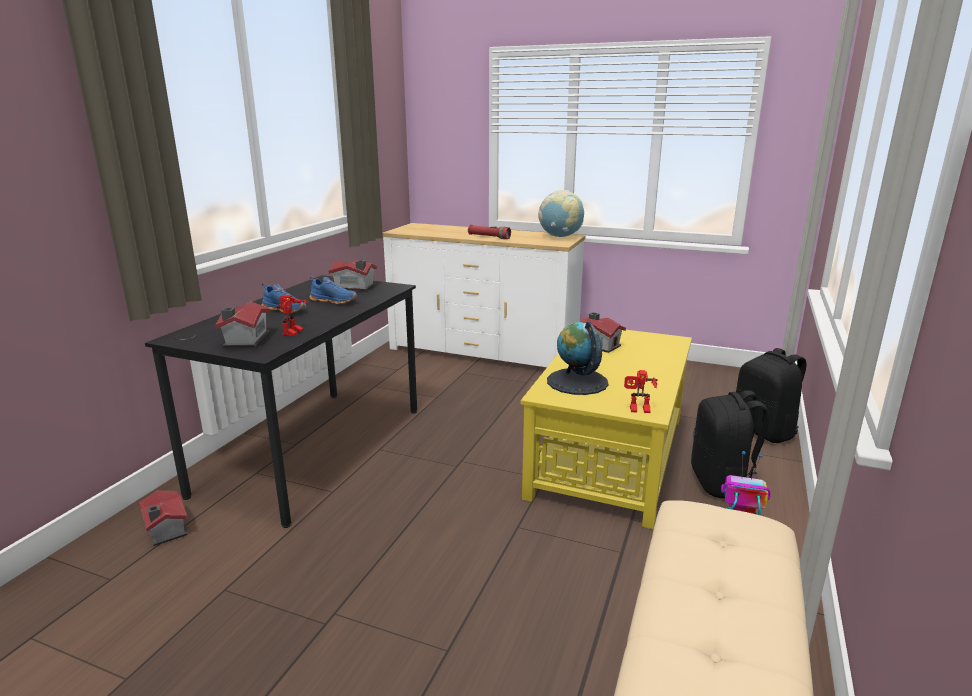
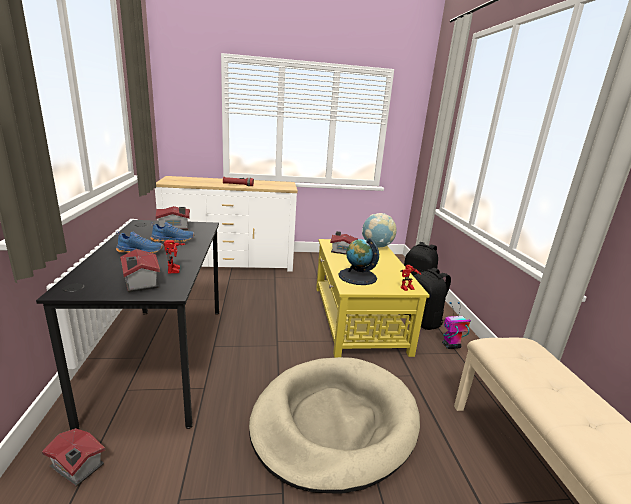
camera: 30 degrees left, 0 degrees up
(450, 574) = (334, 422): none -> beige dog bed
(560, 236) = (282, 183): globe -> globe (377, 246)

